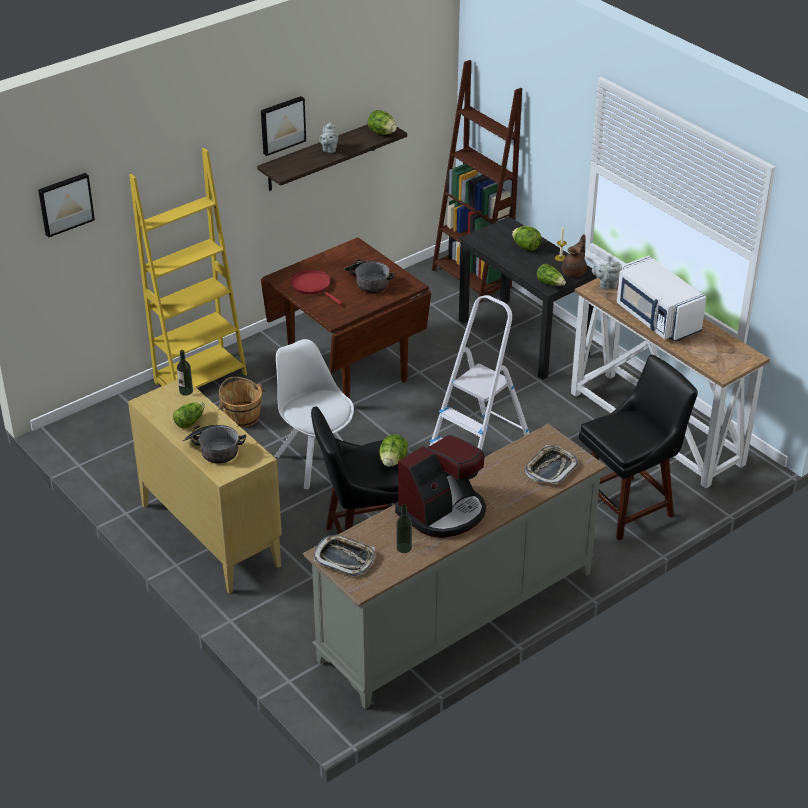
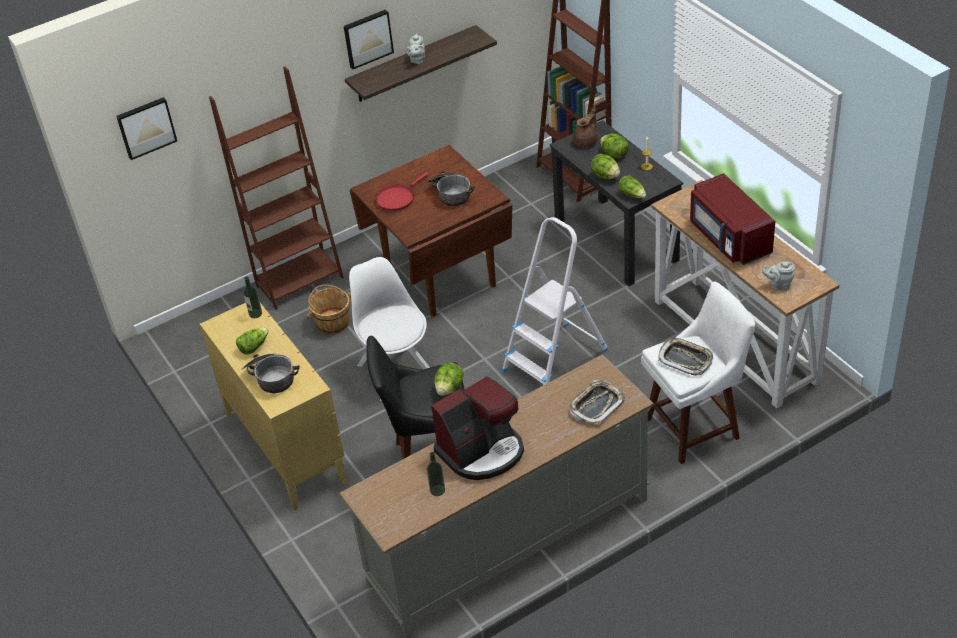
camera: 10 degrees right, 5 degrees up
(200, 378) = (299, 281): yellow bookcase -> brown bookcase
(313, 286) = (397, 198): red frying pan -> red frying pan turned 105 degrees counterclockwise
(344, 558) = (378, 500): tray -> tray (685, 359)
(382, 133) = (471, 41): lettuce -> lettuce (605, 176)
(574, 271) = (659, 181): brown teapot -> brown teapot (586, 142)
(606, 285) = (684, 200): grey teapot -> grey teapot (779, 285)
(628, 506) = (695, 427): black stool -> white stool
(656, 318) = (728, 238): white microwave -> red microwave

